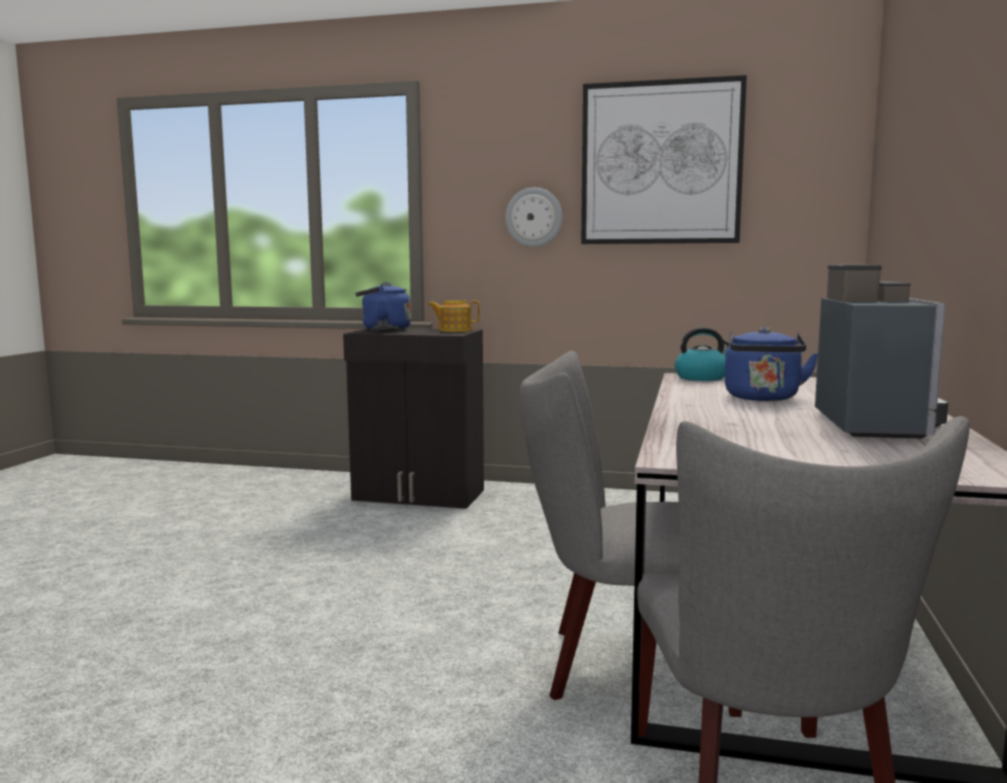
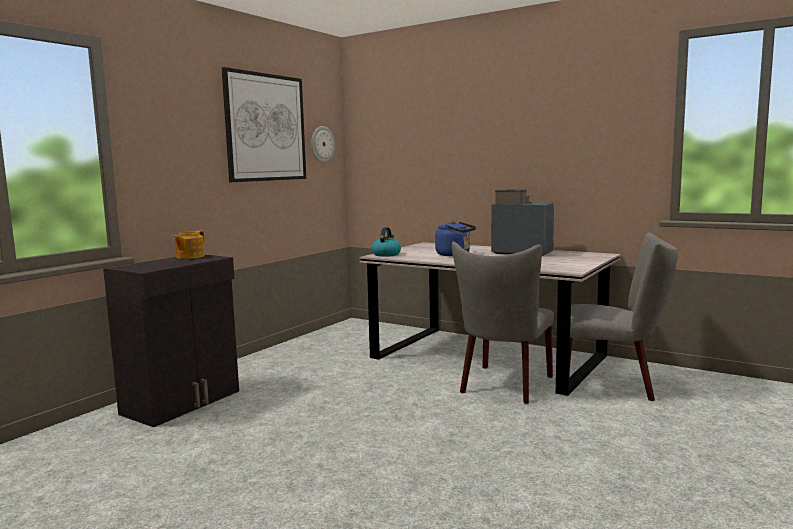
camera: 70 degrees left, 0 degrees up
(383, 330) = (140, 266): blue kettle -> none
(534, 217) = (198, 162): wall clock -> wall clock (322, 144)

